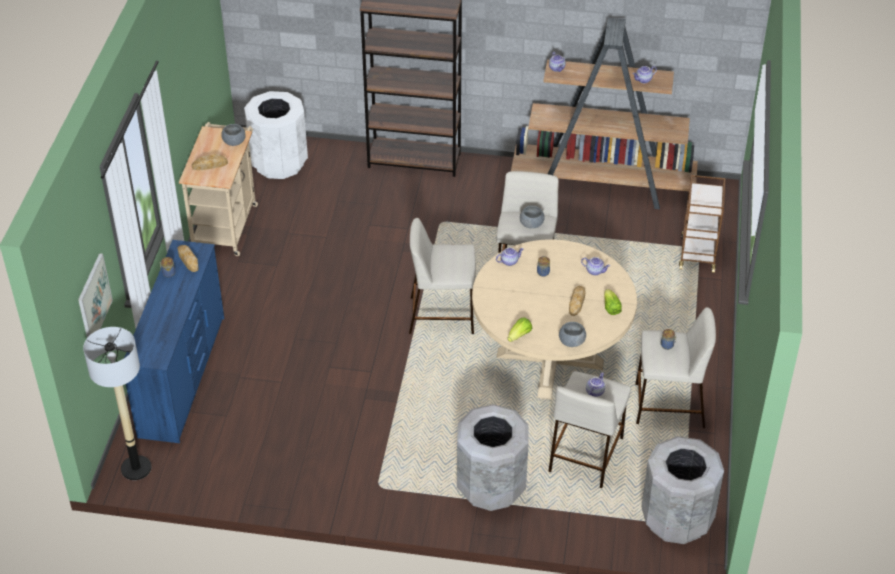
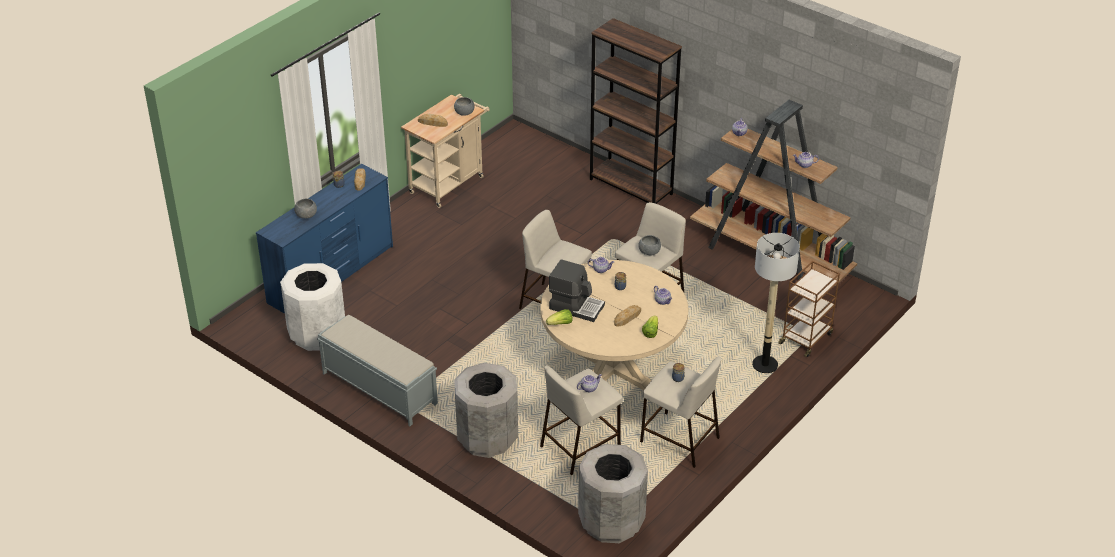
camera: 30 degrees right, 5 degrees down
(94, 299) = (248, 172): picture -> none
(136, 468) = (249, 322): floor lamp -> floor lamp (765, 365)
(279, 163) = (524, 153): white trash can -> white trash can (317, 334)
(337, 481) = (378, 388): none -> grey bench
(519, 310) = (576, 306): none -> coffee machine
(571, 341) = (597, 343): grey bowl -> grey bowl (306, 215)

